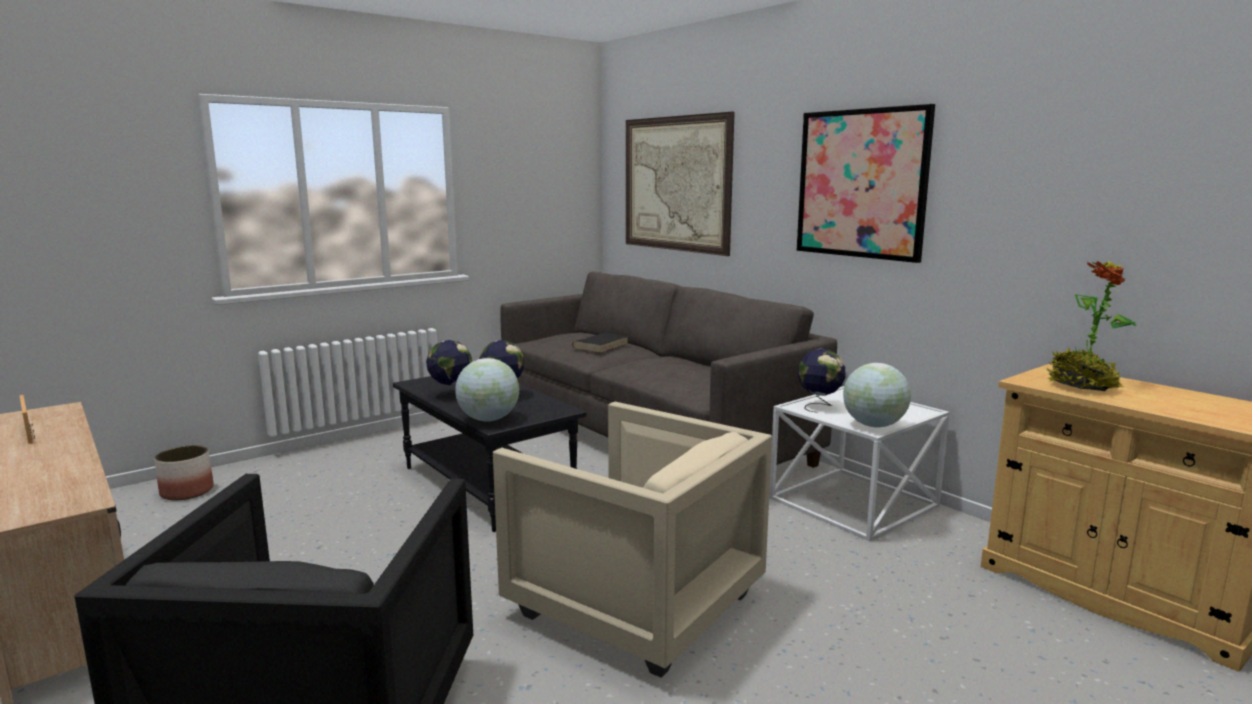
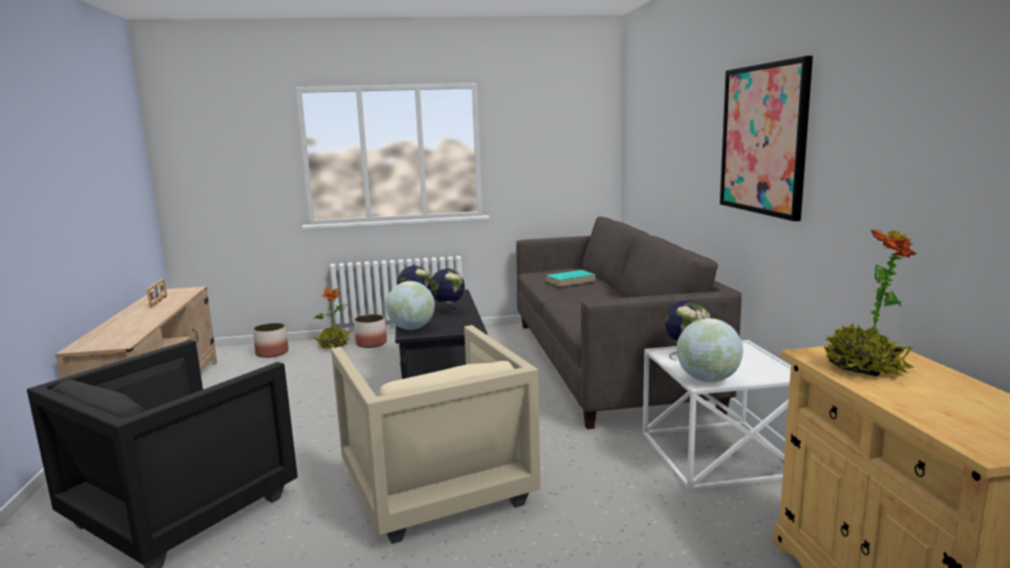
camera: 30 degrees right, 0 degrees up
(278, 467) = (333, 346): none -> potted plant
(334, 456) = (371, 343): none -> planter
(601, 346) = (570, 280): black book -> turquoise book
(676, 184) = (657, 140): picture -> none

